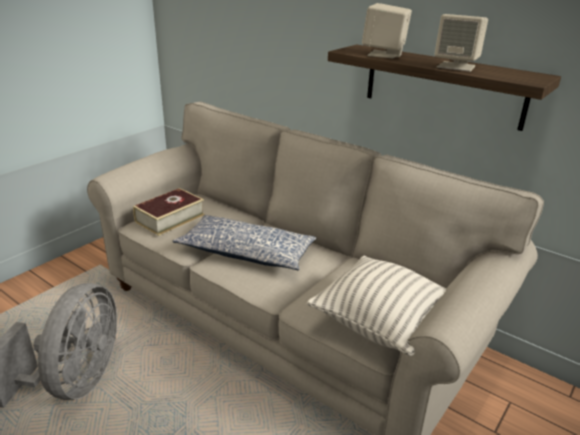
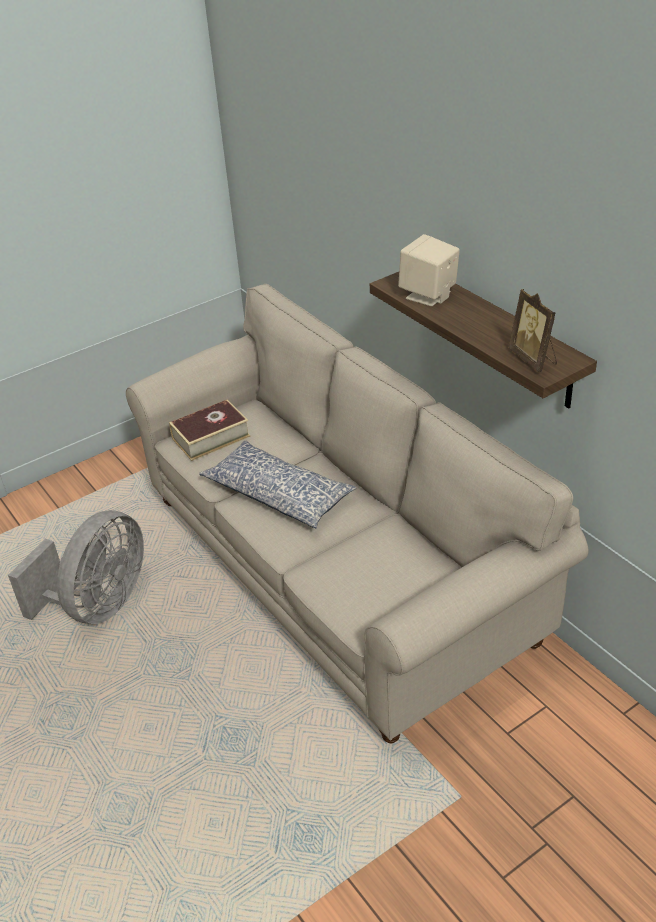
camera: 20 degrees right, 10 degrees up
(380, 324) = (376, 603): pillow -> none
(456, 66) = (489, 332): beige speaker -> none
(513, 76) = (534, 359): none -> picture frame

